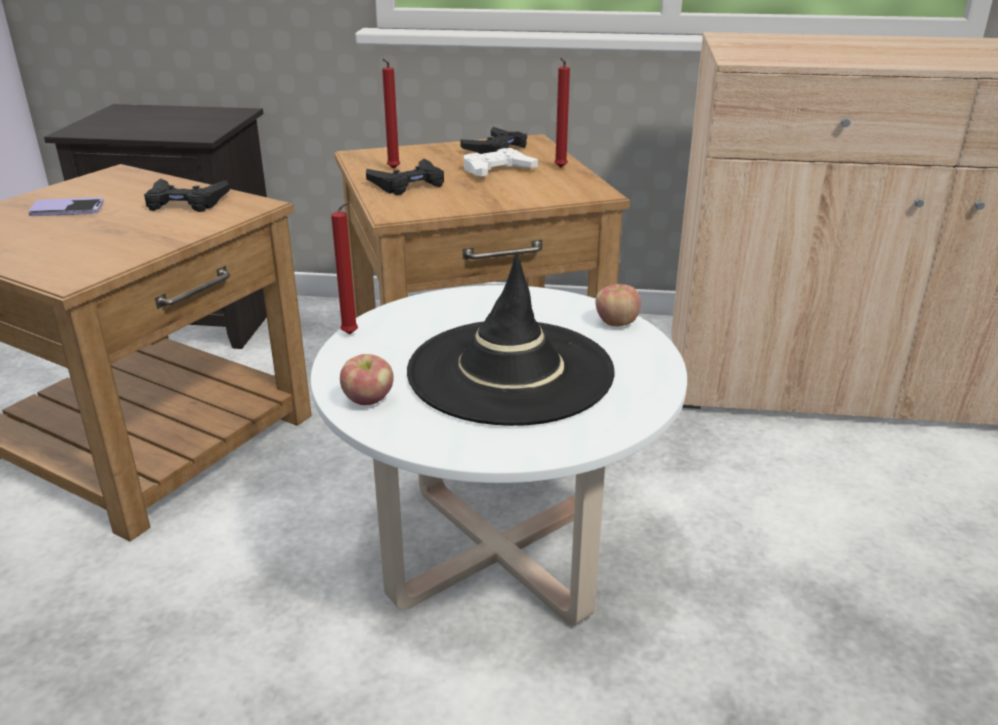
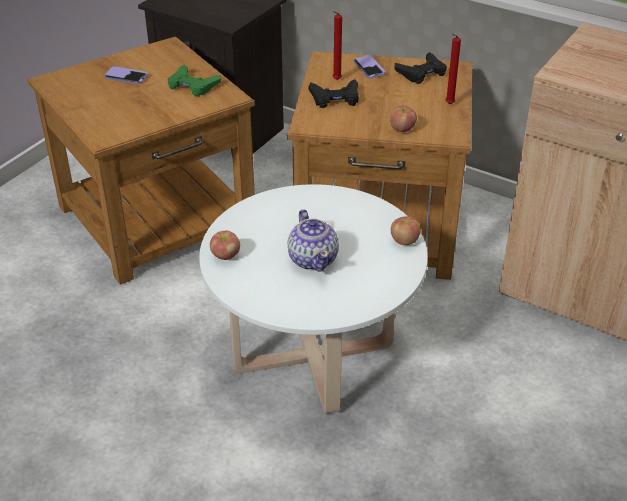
camera: 25 degrees right, 10 degrees up
(185, 202) = (192, 85): black game controller -> green game controller
(352, 335) = (245, 207): red candle -> none
(425, 154) = (369, 68): none -> phone
(497, 170) = (404, 97): white game controller -> none
(510, 372) = (313, 259): black hat -> teapot
(527, 196) = (402, 129): none -> apple

